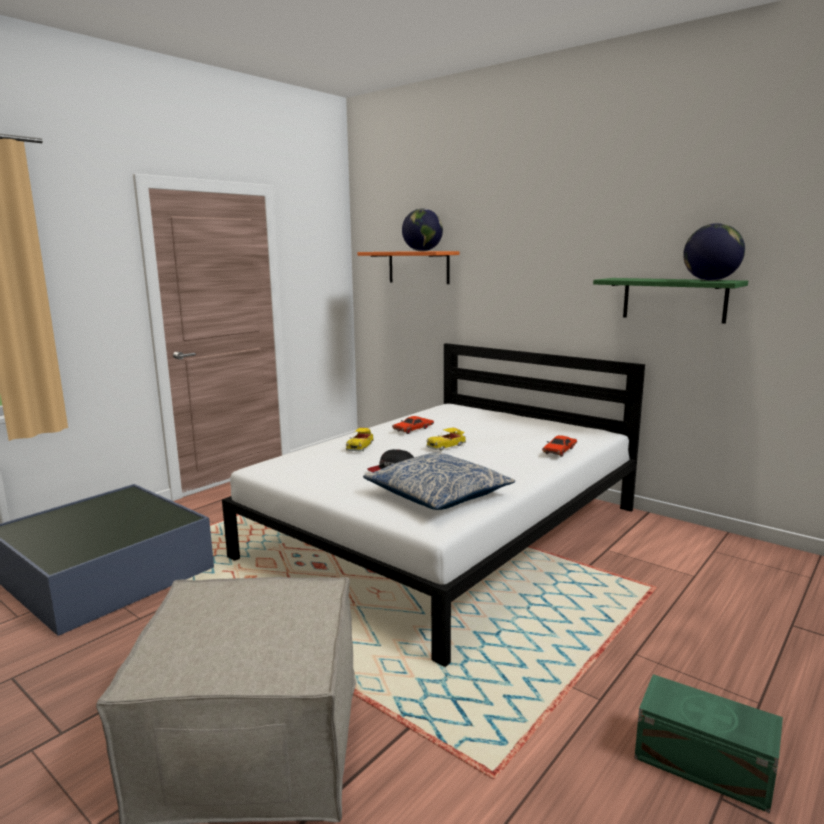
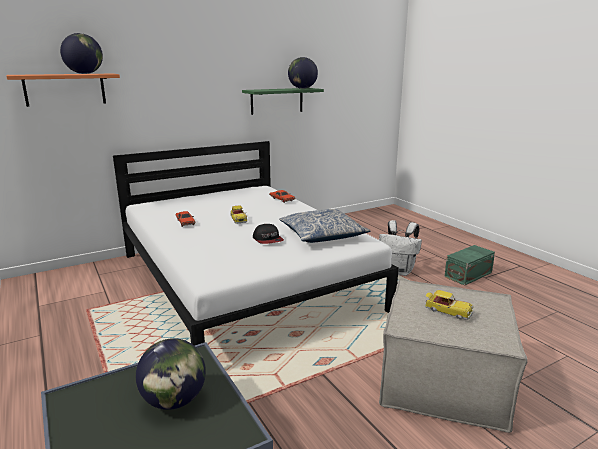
camera: 70 degrees left, 5 degrees up
(116, 528) = (174, 401): none -> globe
(360, 446) = (202, 241): toy car -> toy car (447, 311)
(607, 654) = (398, 271): none -> white backpack

